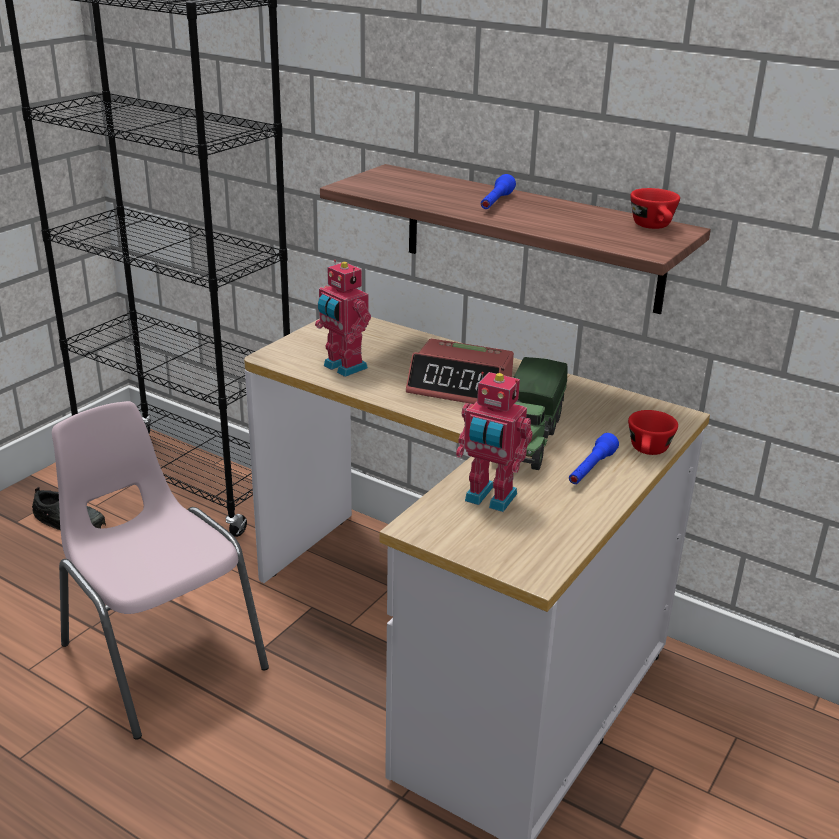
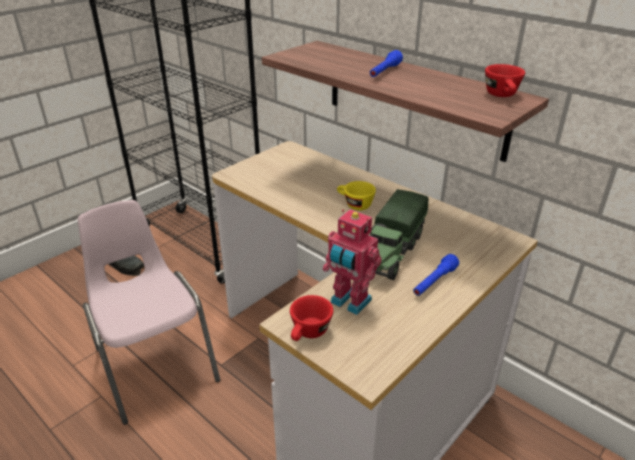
camera: 10 degrees right, 5 degrees up
(343, 367) = (276, 185): toy robot -> none
(460, 386) = (354, 205): alarm clock -> yellow cup
(648, 452) = (482, 270): red cup -> red cup (309, 333)

